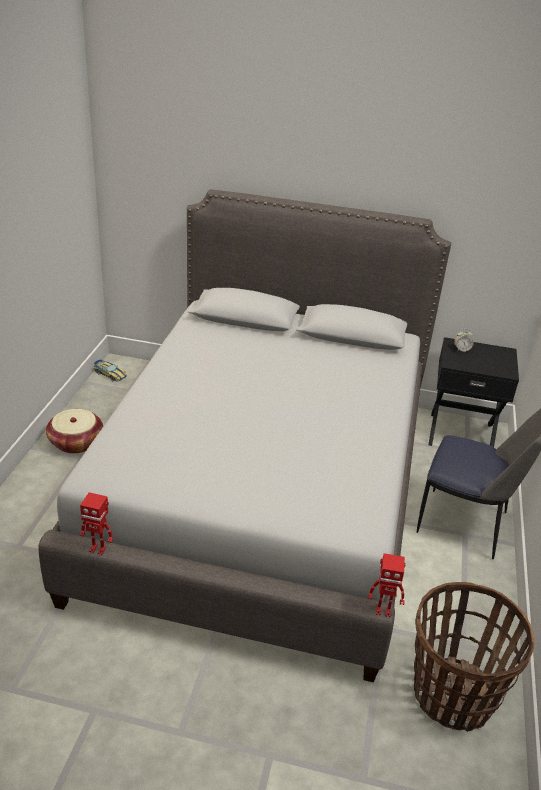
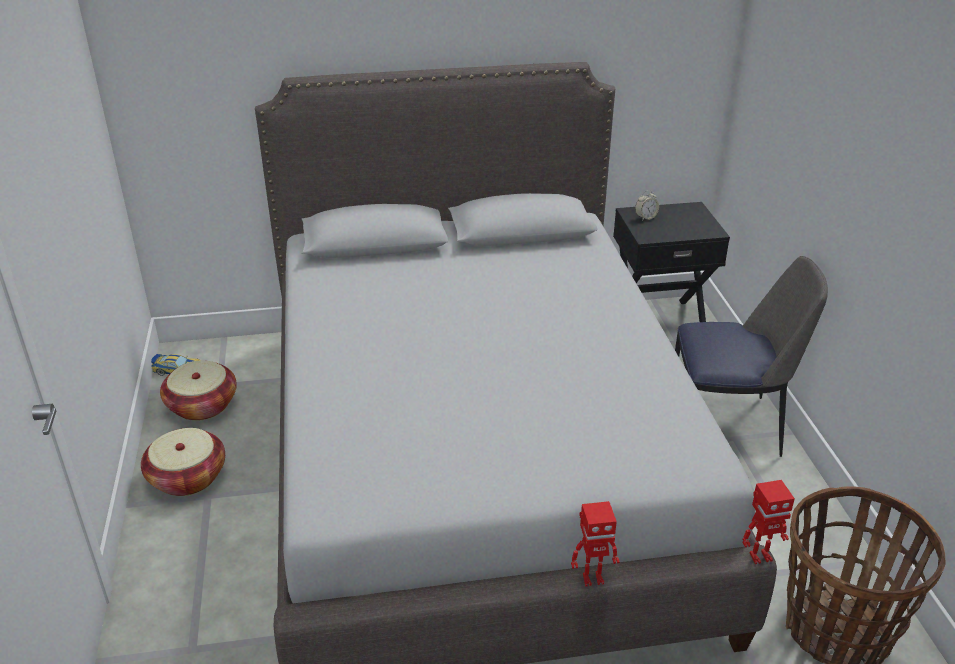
camera: 20 degrees left, 0 degrees up
(98, 549) = (365, 607): toy robot -> toy robot (592, 578)
(111, 400) = (202, 405): none -> basket

